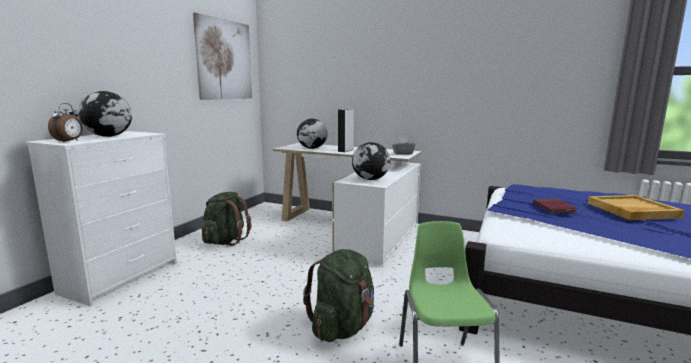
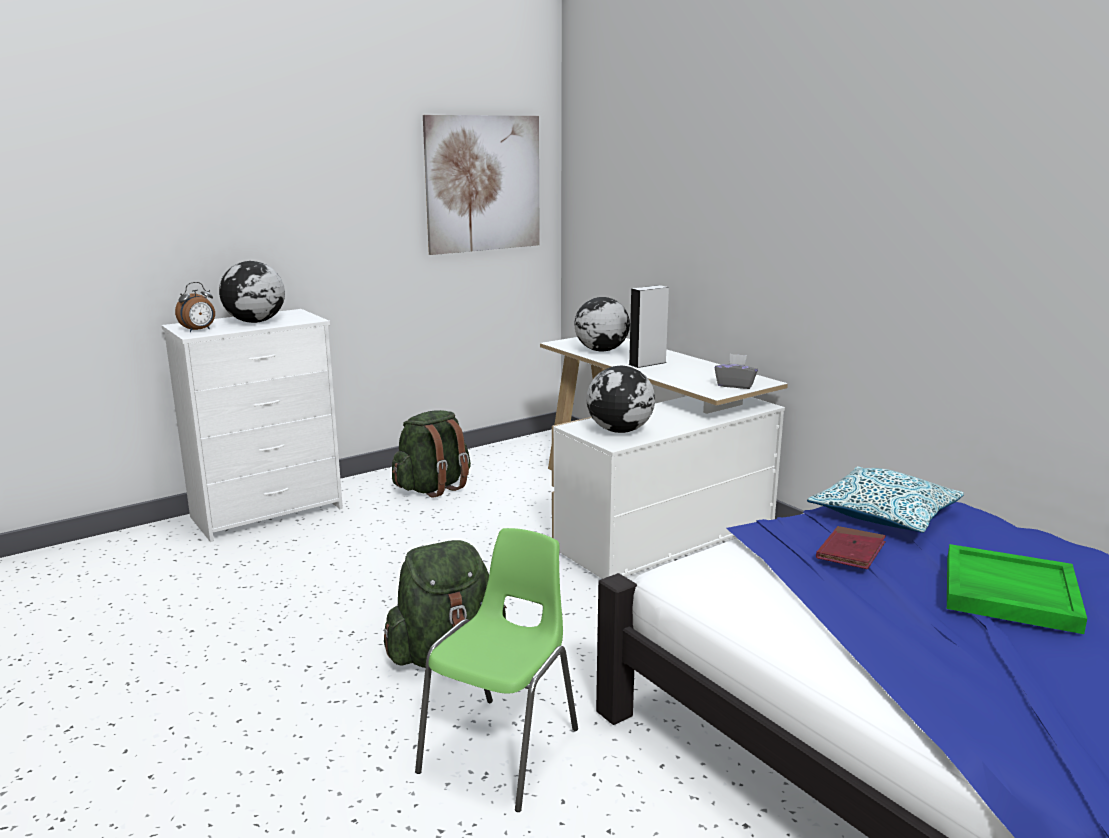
camera: 30 degrees right, 5 degrees up
(531, 194) = (884, 515): none -> pillow
(632, 210) = (1008, 593): beige tray -> green tray

